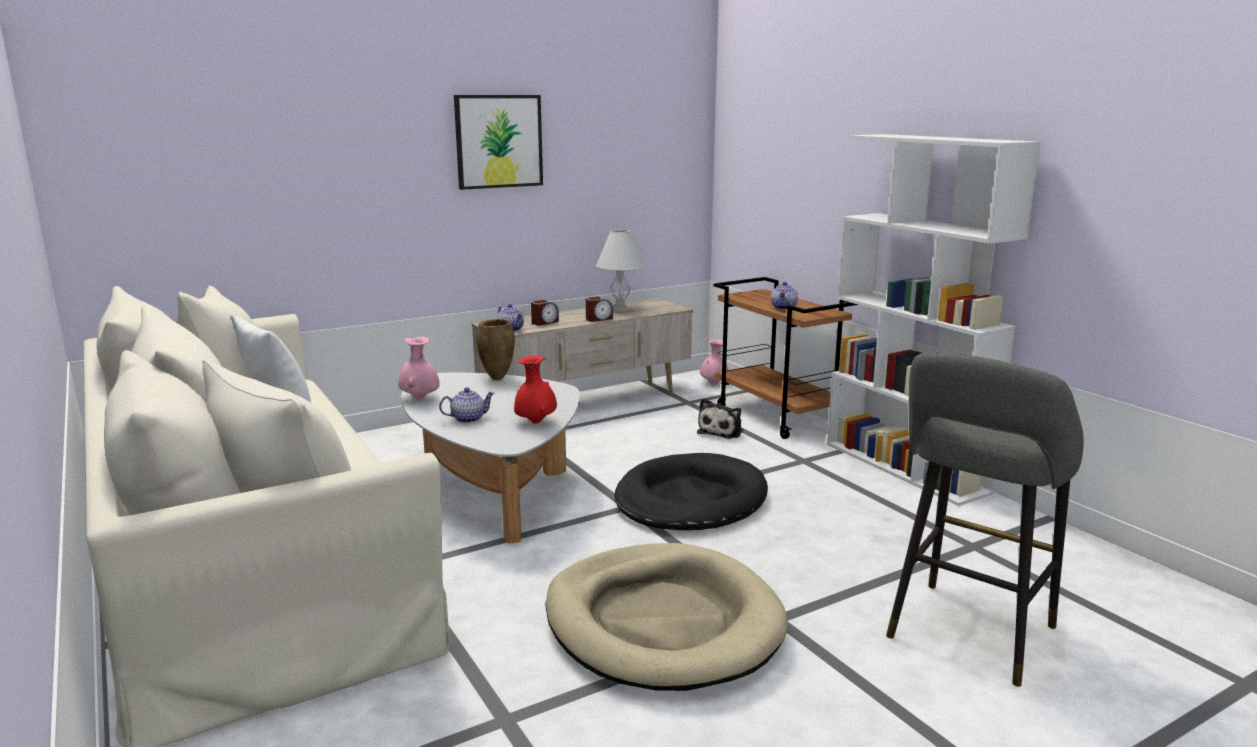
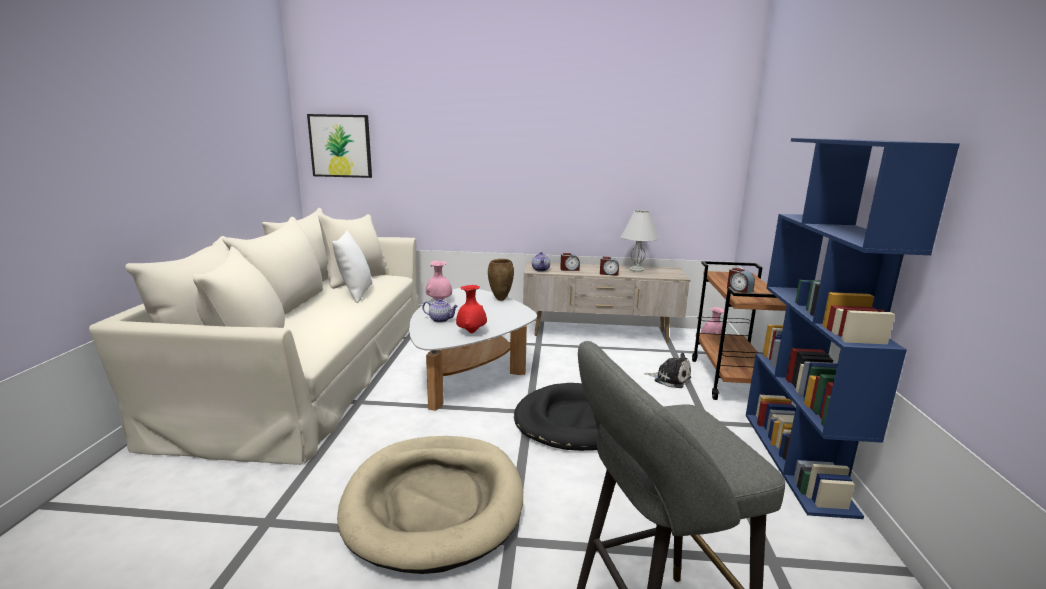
camera: 35 degrees right, 0 degrees up
(498, 141) = (559, 139): picture -> picture (340, 146)
(722, 431) = (670, 379): plush toy -> plush toy turned 120 degrees counterclockwise
(784, 308) = (739, 290): teapot -> alarm clock
(905, 468) = (797, 460): white bookcase -> blue bookcase

